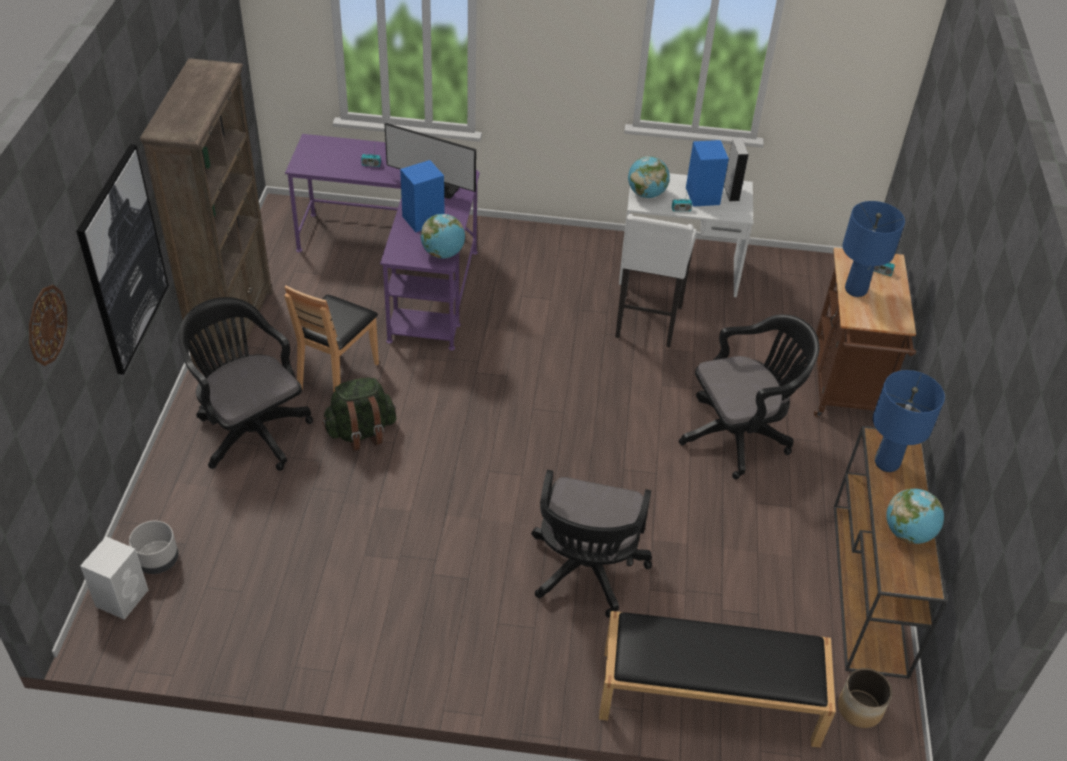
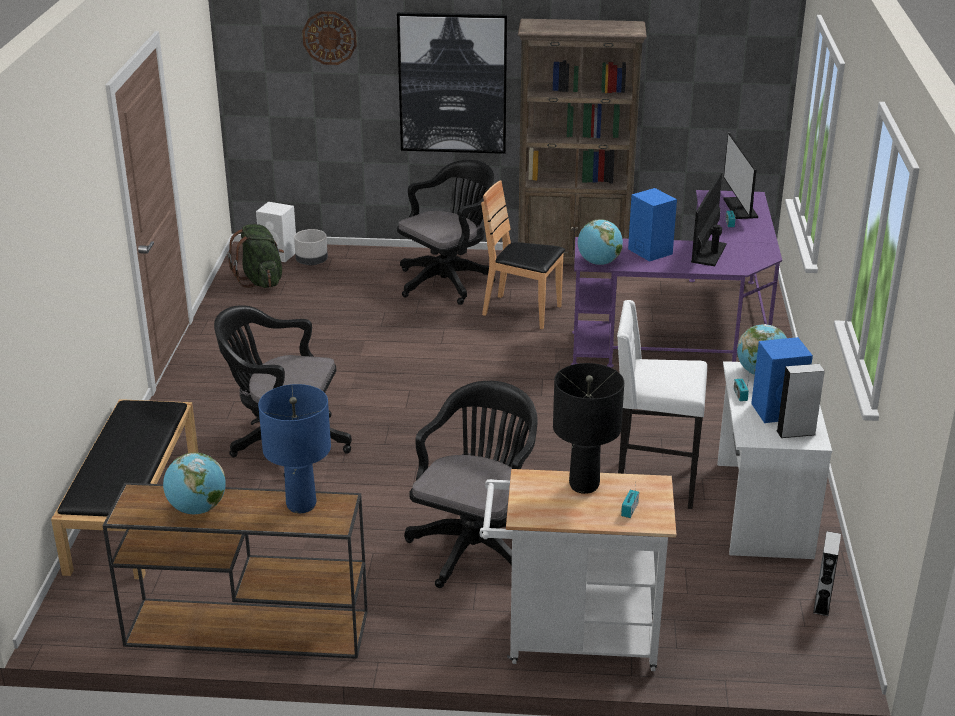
camera: 90 degrees right, 15 degrees down
(337, 153) = (740, 208): none -> monitor
(361, 432) = (452, 327): green backpack -> green backpack (261, 281)
(739, 435) = (476, 545): black office chair -> black office chair turned 135 degrees counterclockwise
(784, 264) = (822, 603): none -> grey speaker
(844, 389) = (572, 640): brown cart -> white cart
(856, 290) = (583, 485): blue table lamp -> black table lamp
(859, 709) = (96, 605): planter -> none

